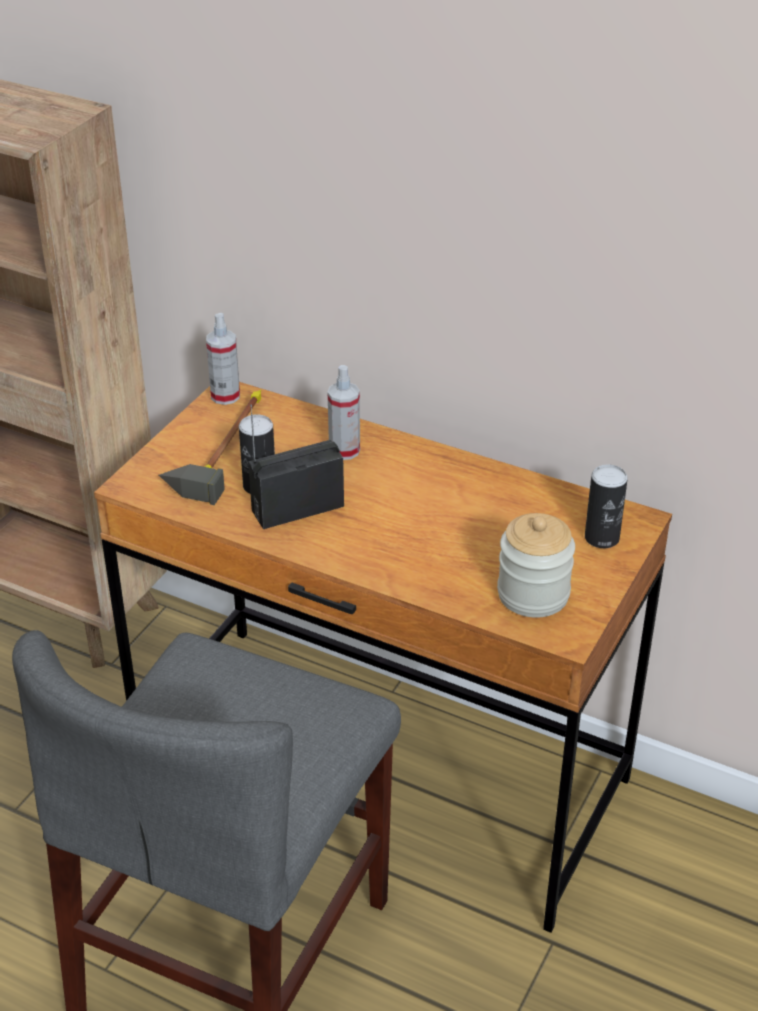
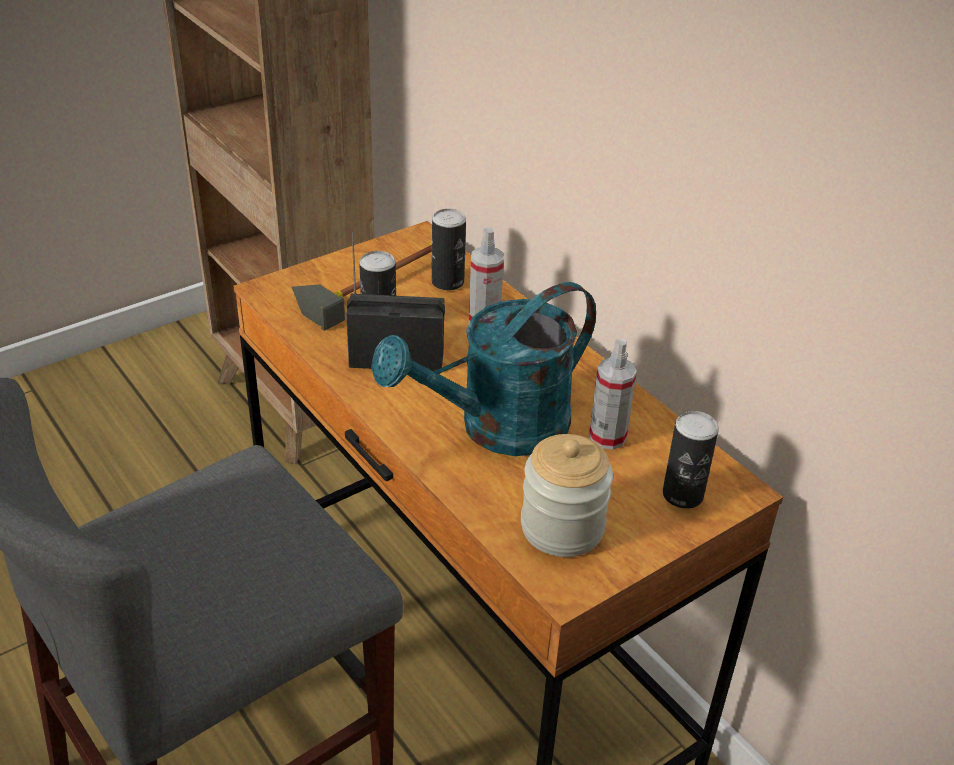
camera: 25 degrees right, 0 degrees up
(225, 396) = (416, 239): spray bottle -> spray bottle (607, 437)
(286, 427) = (447, 282): none -> can
(426, 537) = (497, 429): none -> turquoise watering can

